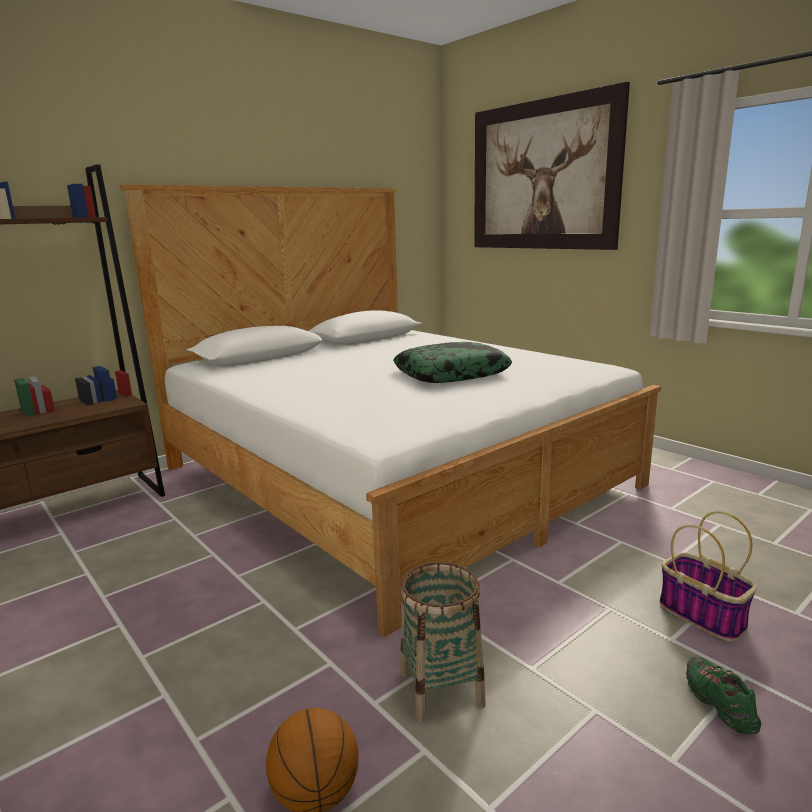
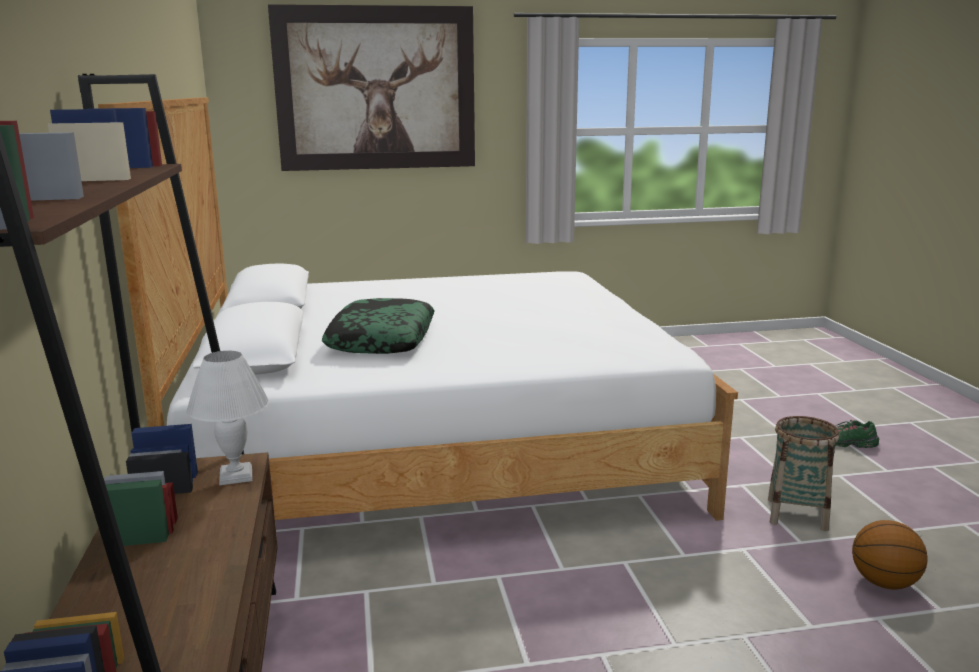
camera: 60 degrees left, 0 degrees up
(110, 406) = (237, 475): none -> white table lamp
(451, 374) = (510, 306): pillow -> pillow (381, 339)
(704, 615) = (767, 417): basket -> none

